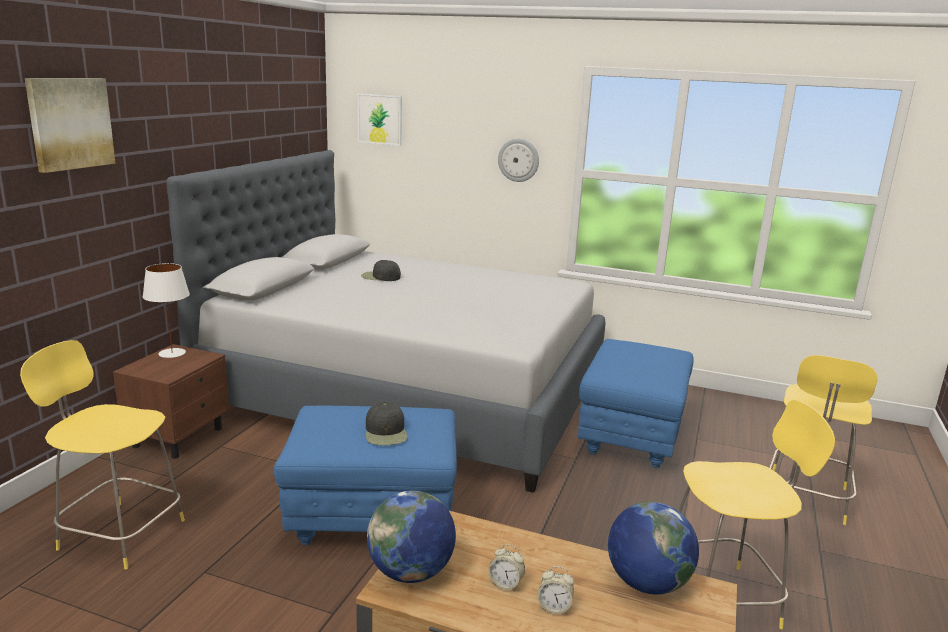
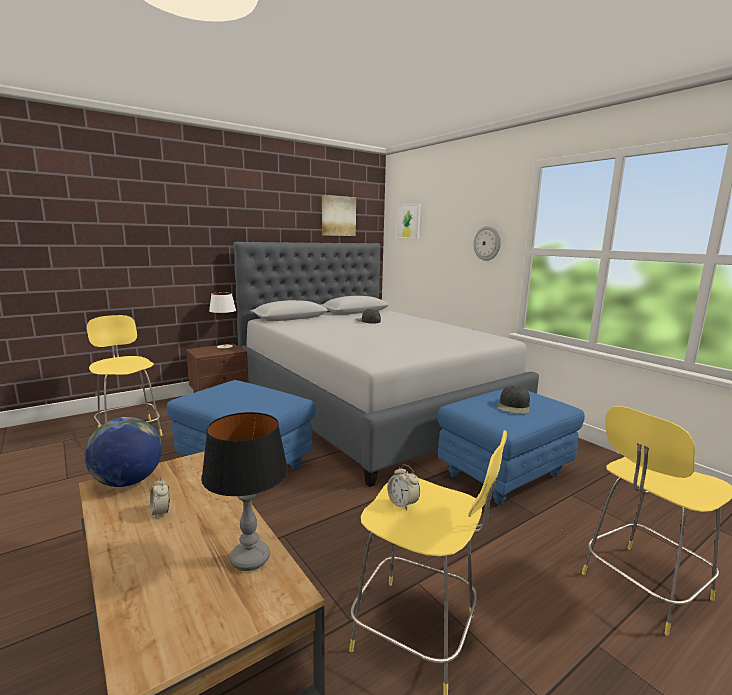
camera: 35 degrees right, 5 degrees down
(70, 123) = (170, 204): picture -> picture (338, 216)
(386, 432) = (242, 400): black cap -> black cap (514, 406)
(554, 607) = (158, 542): alarm clock -> alarm clock (402, 503)
(647, 583) = (250, 558): globe -> table lamp

